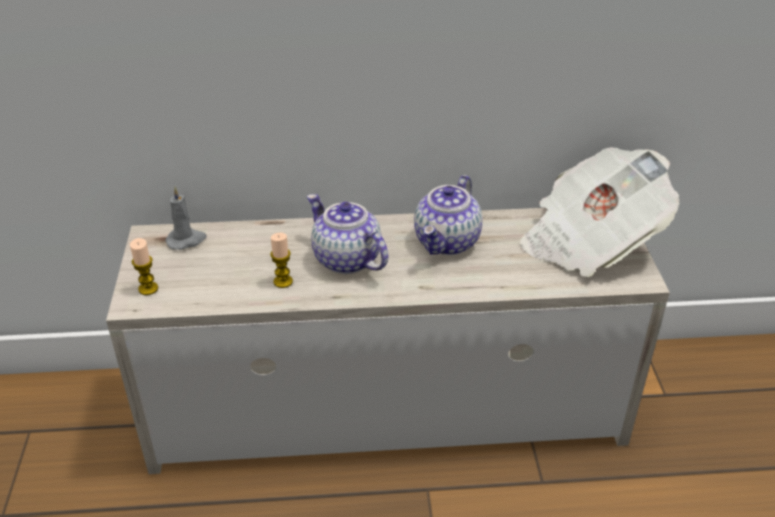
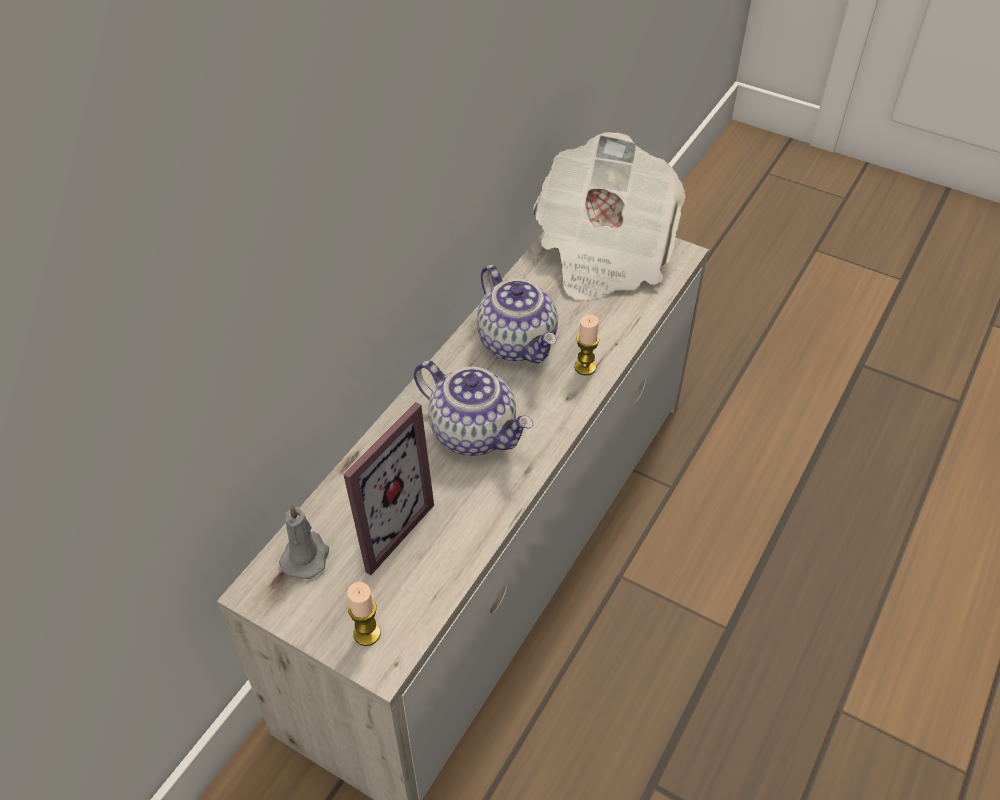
camera: 55 degrees left, 10 degrees up
(233, 256) = (380, 525): none -> picture frame
(283, 281) = (465, 501): candle -> candle (585, 367)
(345, 259) = (474, 432): teapot -> teapot turned 135 degrees counterclockwise

